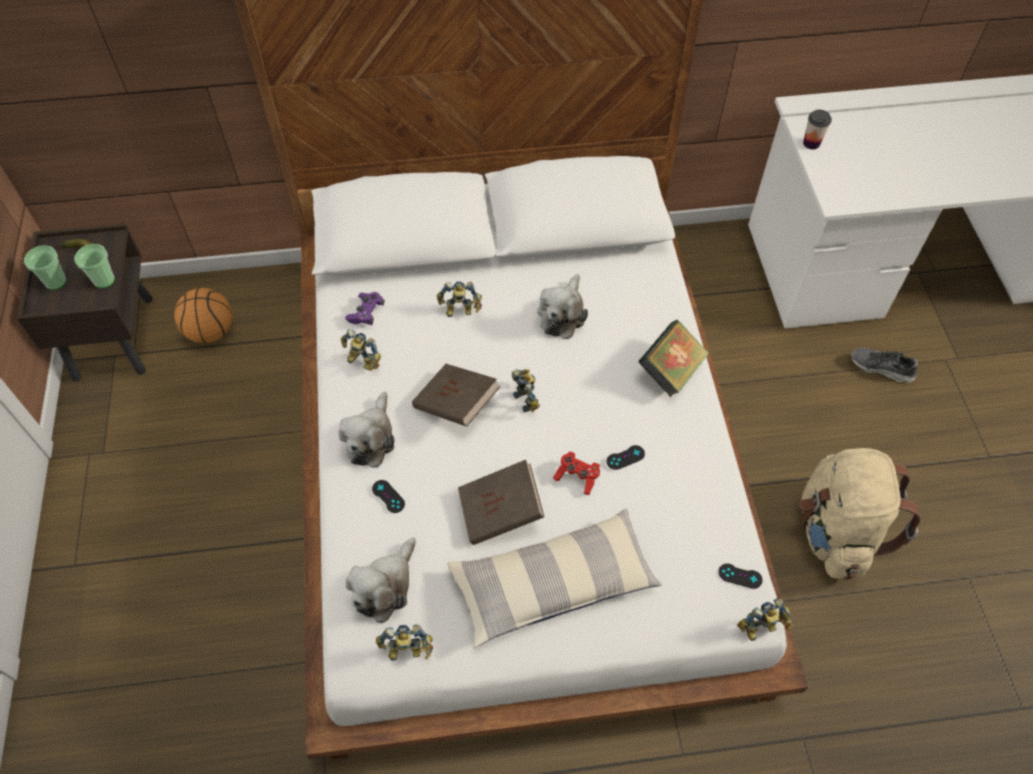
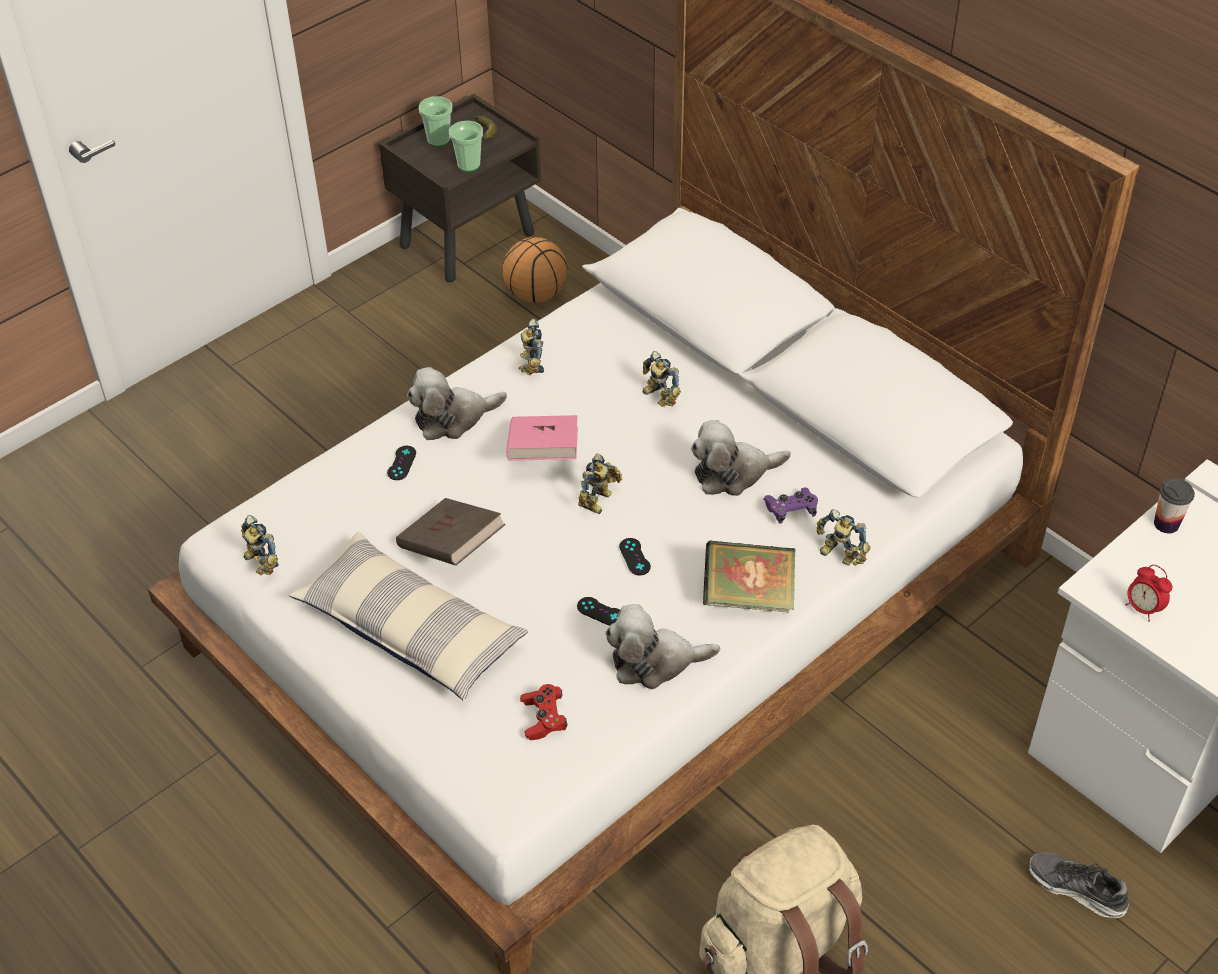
camera: 55 degrees right, 10 degrees down
(366, 313) = (588, 335): purple game controller -> purple game controller (791, 511)
(385, 587) = (309, 513): plush toy -> plush toy (655, 662)
(456, 405) = (543, 454): brown book -> pink book
(577, 476) = (545, 587): red game controller -> red game controller (544, 718)
(740, 576) = (541, 775): black game controller -> black game controller (634, 557)
(761, 629) = (494, 823): toy robot -> toy robot (839, 556)
(866, 193) = (1142, 609): none -> alarm clock
(881, 368) = (1076, 889): shoe -> shoe turned 45 degrees counterclockwise

